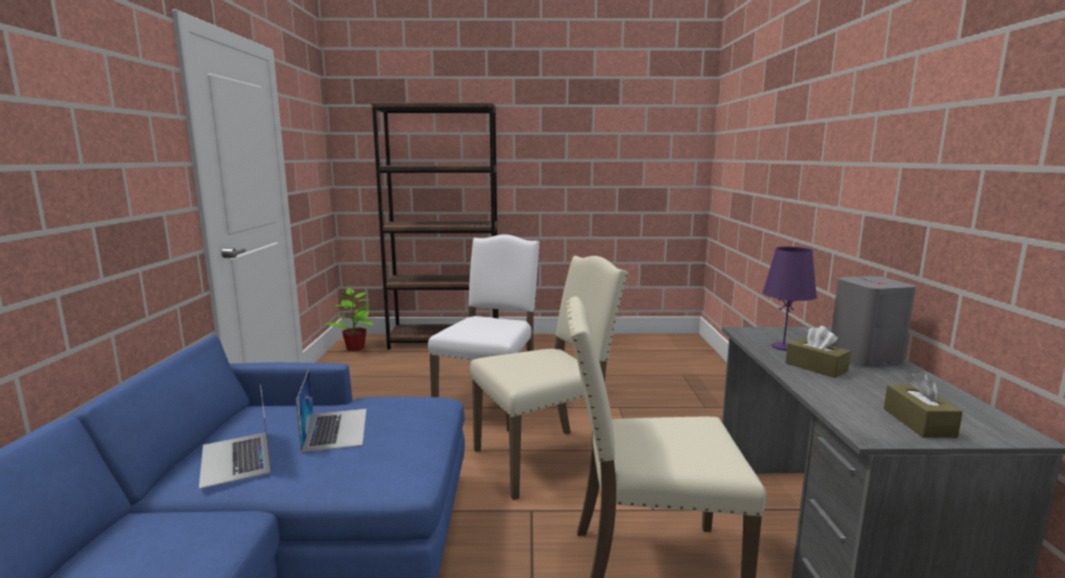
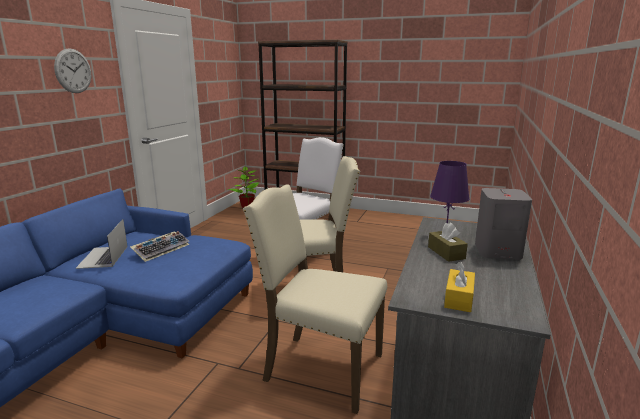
camera: 20 degrees right, 5 degrees up
(126, 133) = (73, 71): none -> wall clock
(335, 429) = (161, 250): laptop -> keyboard
(918, 422) = (459, 298): brown tissue box -> yellow tissue box

